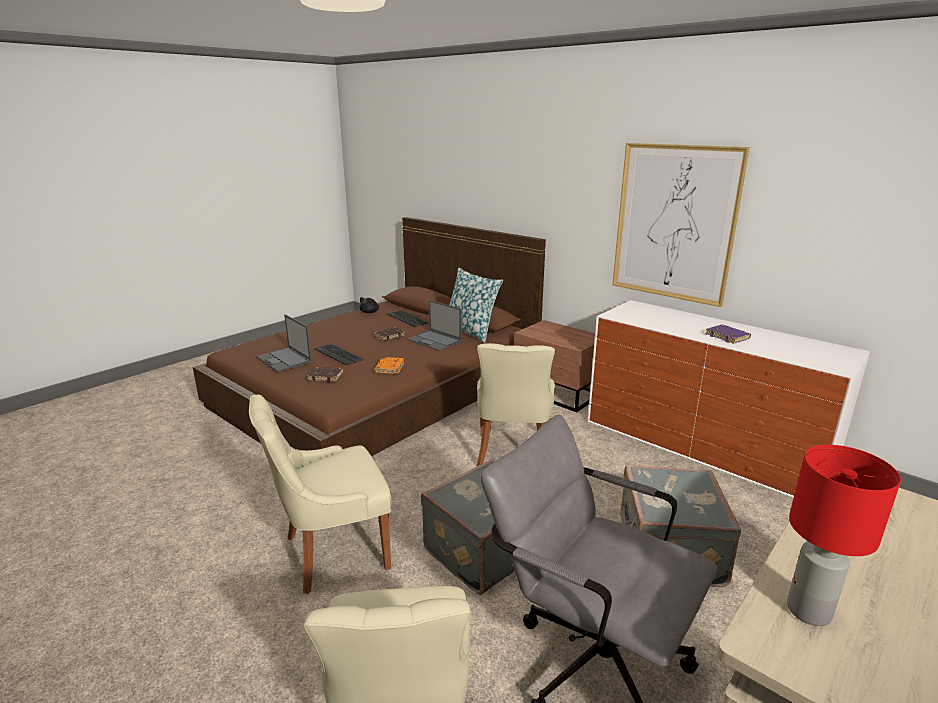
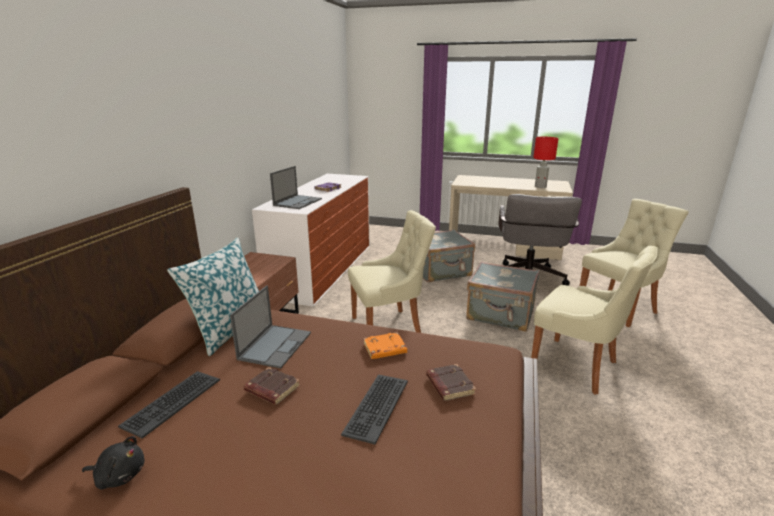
camera: 115 degrees left, 0 degrees up
(284, 360) = (442, 455): laptop -> laptop (298, 202)
(674, 223) = (258, 131): picture -> none

